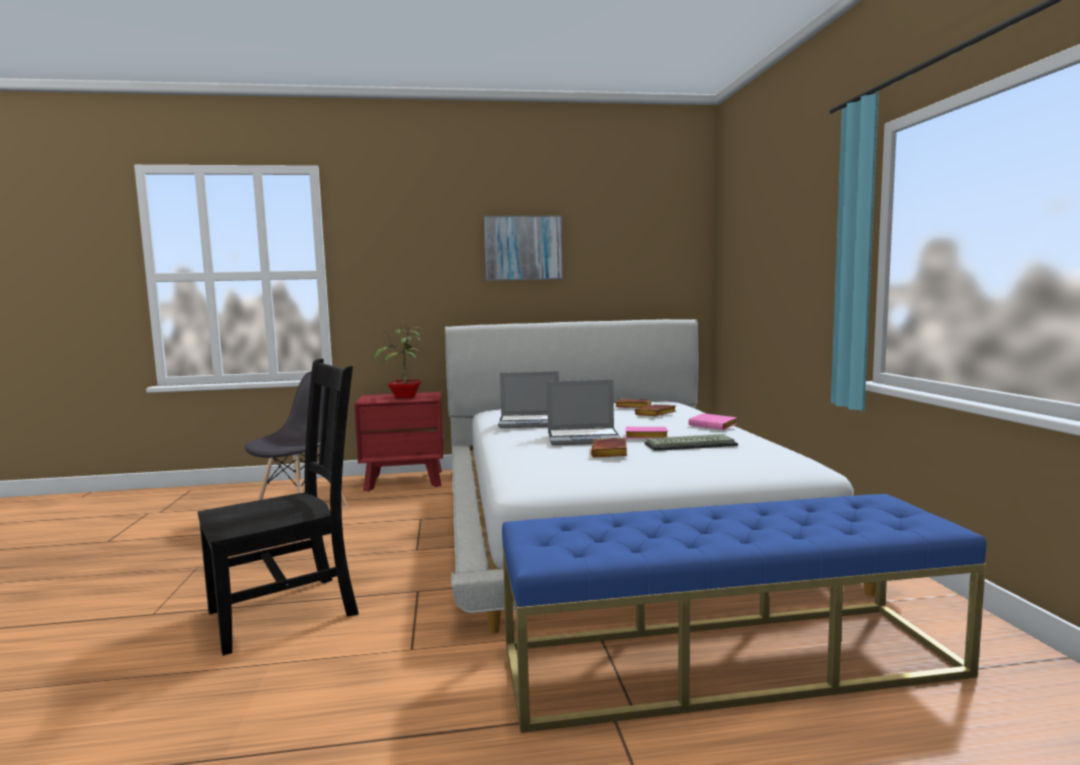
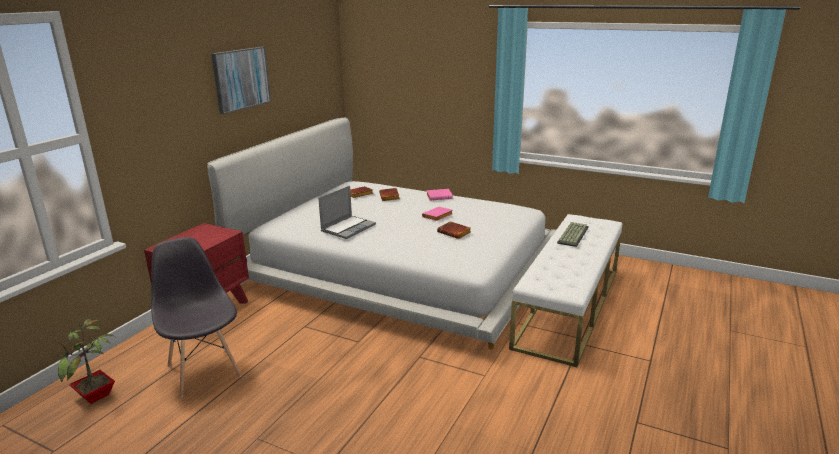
camera: 55 degrees left, 15 degrees up
(288, 611) = (392, 406): black chair -> none
(405, 397) = (200, 238): potted plant -> potted plant (96, 397)
(584, 438) = (414, 228): laptop -> none
(690, 444) = (467, 214): keyboard -> keyboard (572, 234)
(729, 660) = (568, 306): blue bench -> white bench

